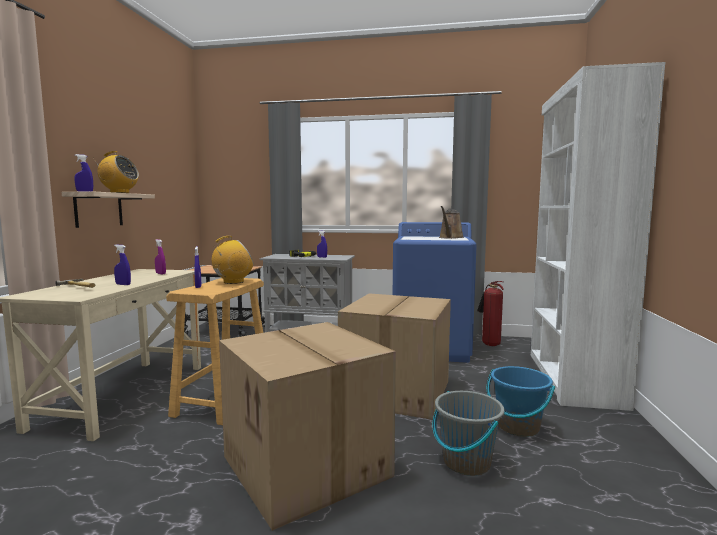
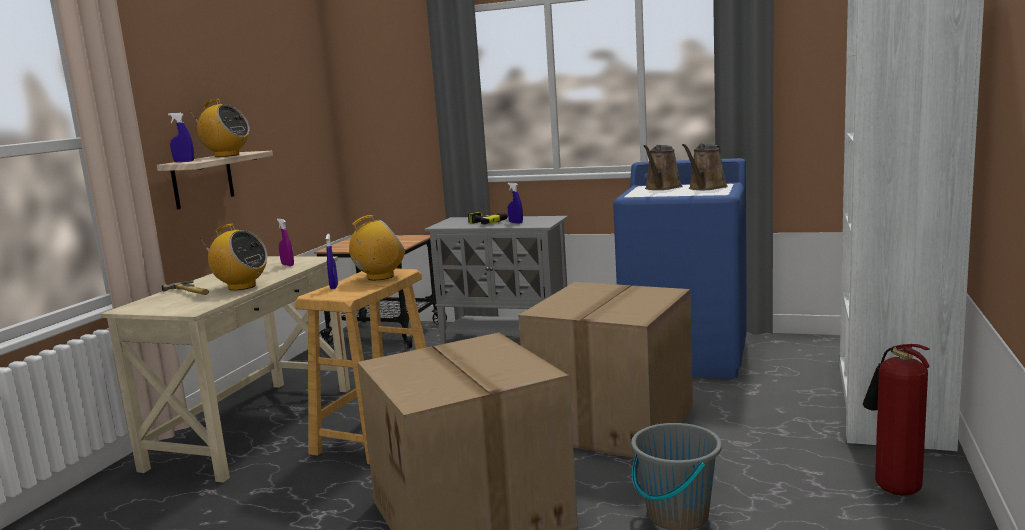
camera: 10 degrees right, 5 degrees up
(123, 284) = (241, 287): blue spray bottle -> radio
(421, 237) = (662, 188): none -> brown watering can
(489, 344) = (780, 348): fire extinguisher -> fire extinguisher (893, 487)
(518, 427) = (768, 472): blue bucket -> none

